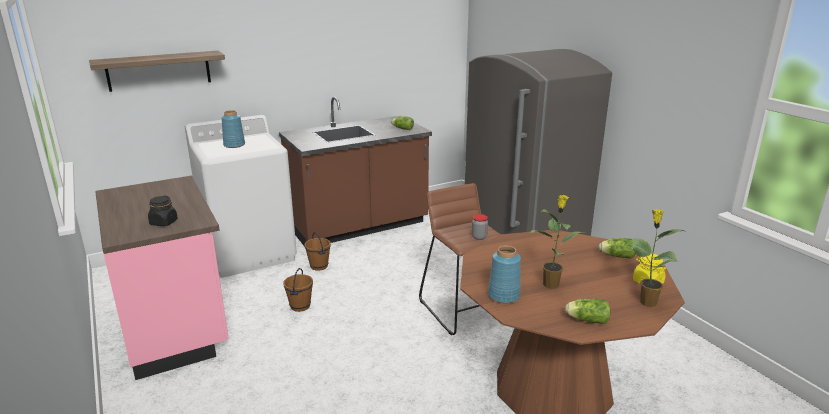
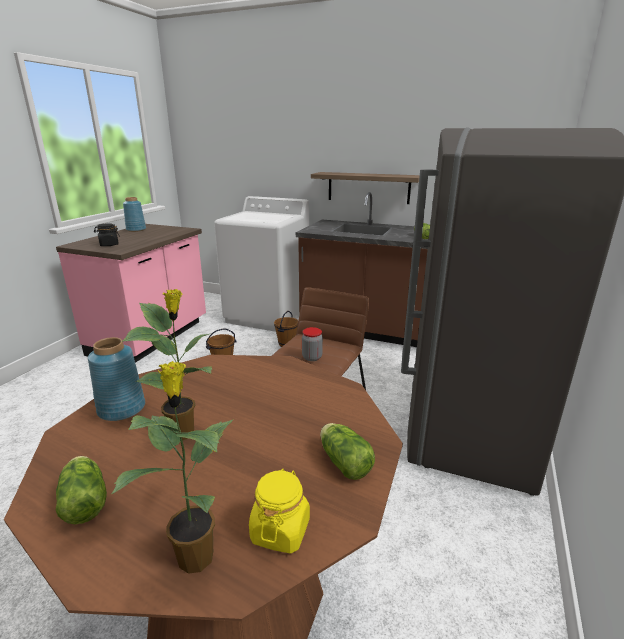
camera: 50 degrees right, 0 degrees up
(159, 70) = (236, 149): shelf -> shelf (368, 187)
(234, 145) = (257, 216): blue vase -> blue vase (136, 230)

